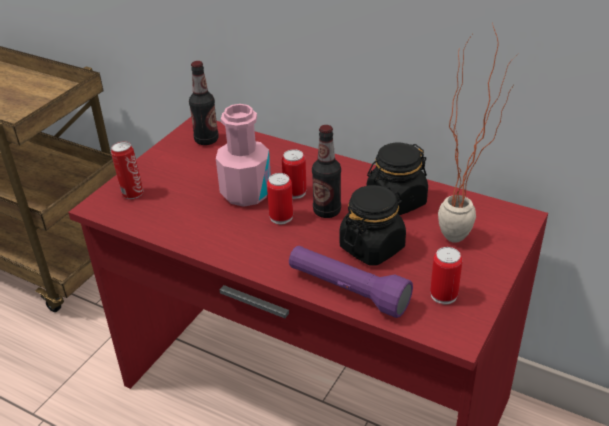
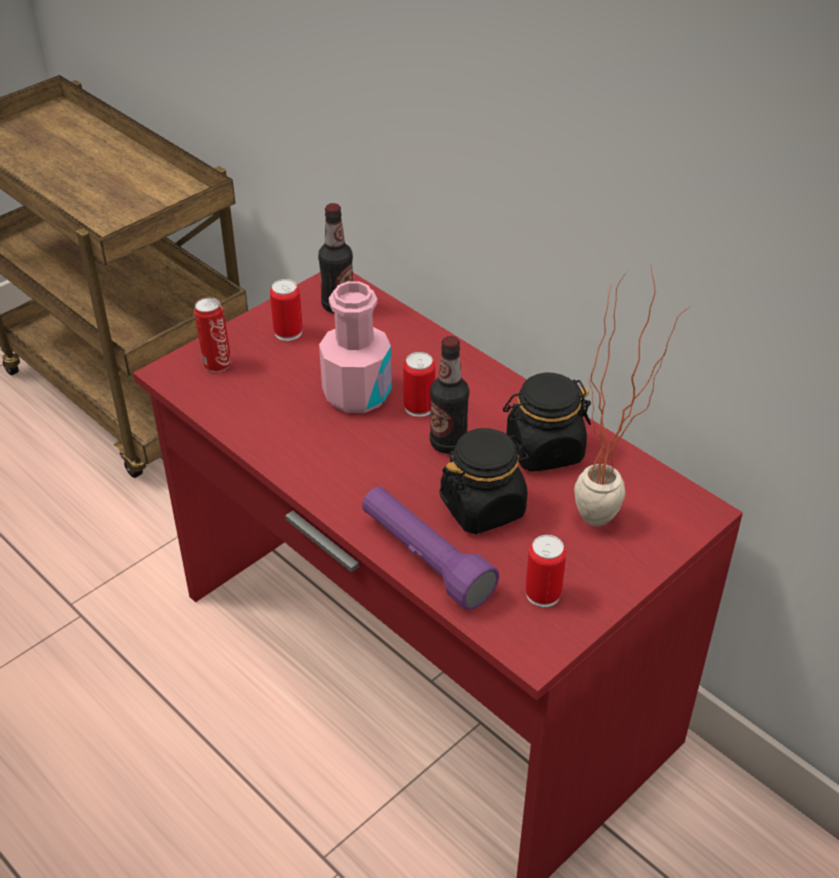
camera: 15 degrees right, 5 degrees up
(281, 217) = (387, 438): can -> can (288, 332)

